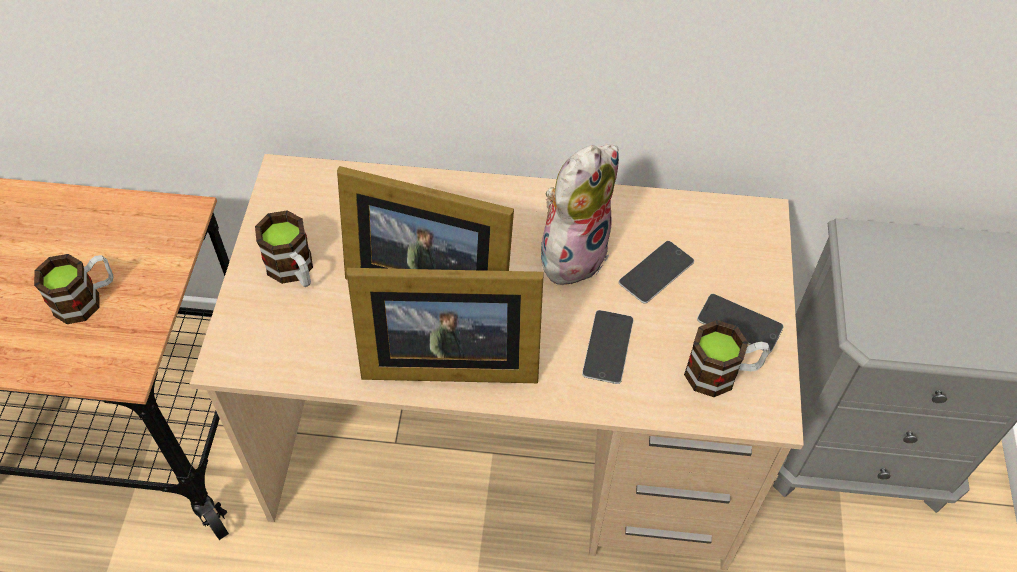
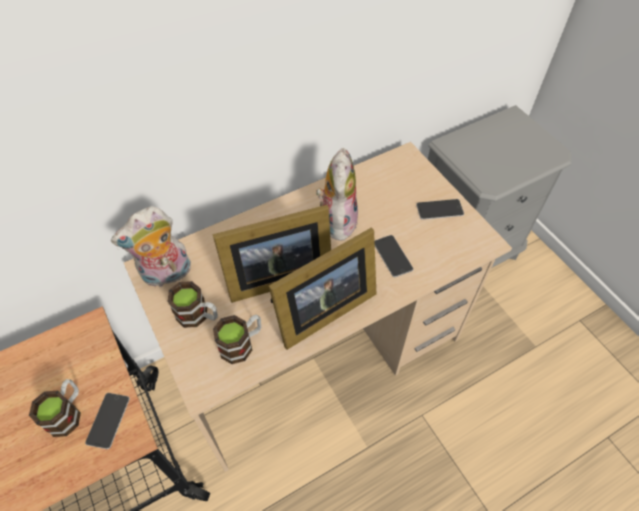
camera: 35 degrees left, 0 degrees up
(299, 198) = (166, 275): none -> plush toy
(656, 272) = (383, 207): phone -> phone (108, 420)
(722, 373) = (452, 237): mug -> mug (242, 344)

